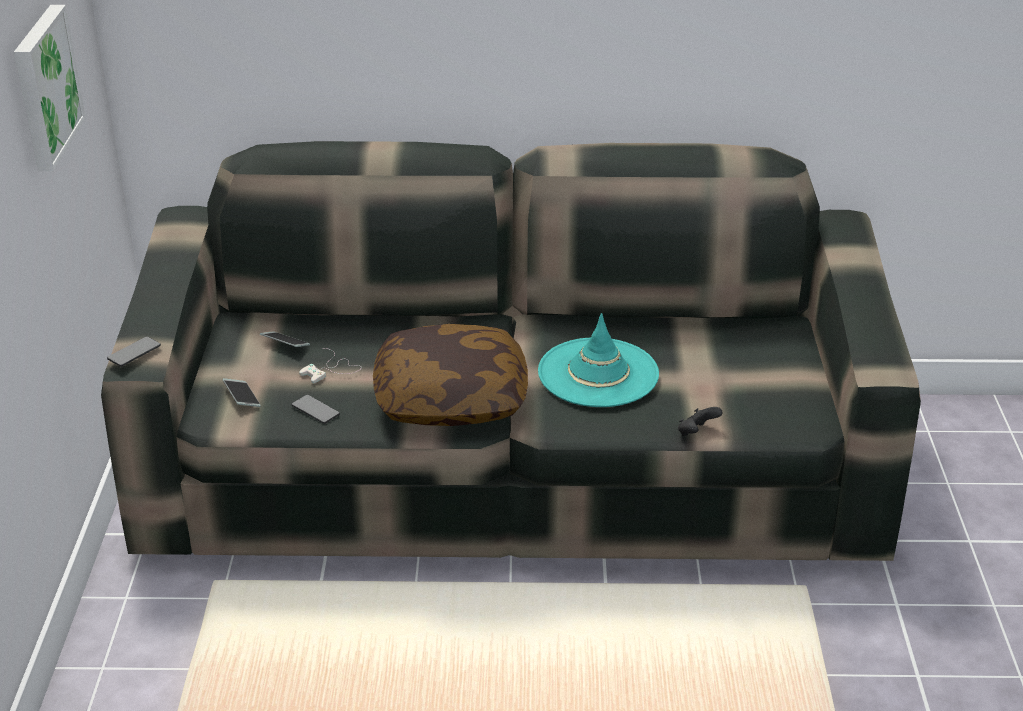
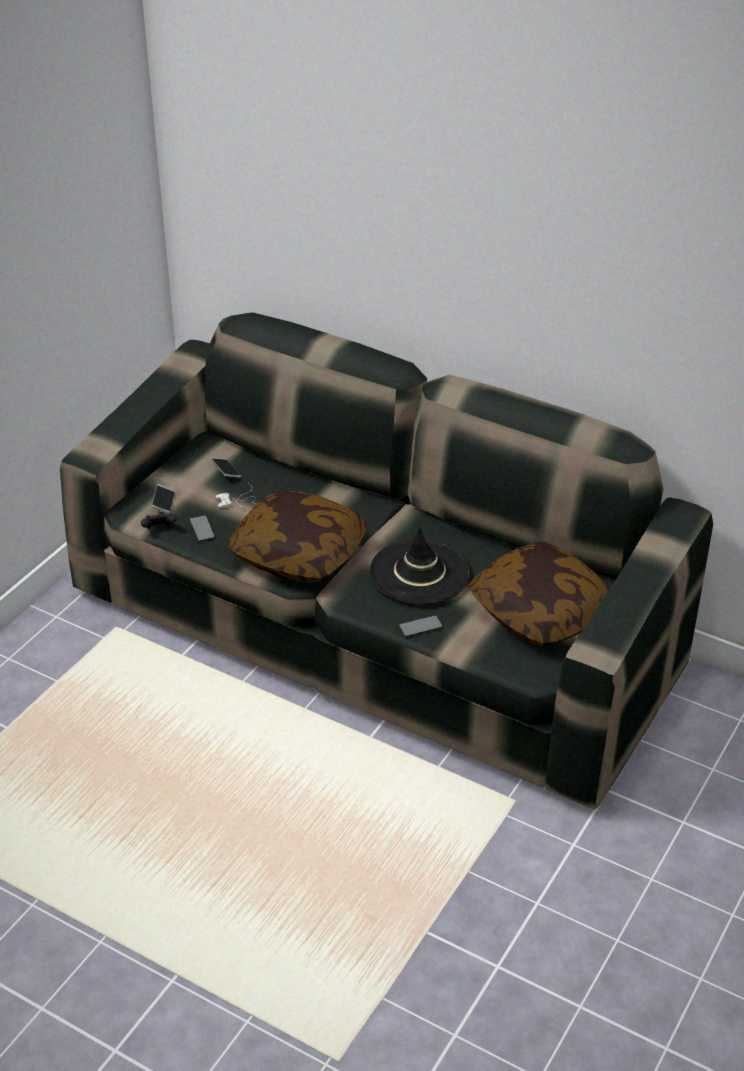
camera: 30 degrees right, 5 degrees up
(44, 87) = (66, 243): picture -> none
(134, 352) = (90, 447): phone -> phone (420, 627)
(598, 373) = (419, 572): turquoise hat -> black hat
(696, 433) = (446, 646): black game controller -> black game controller (159, 529)
(751, 369) = (540, 612): none -> pillow

